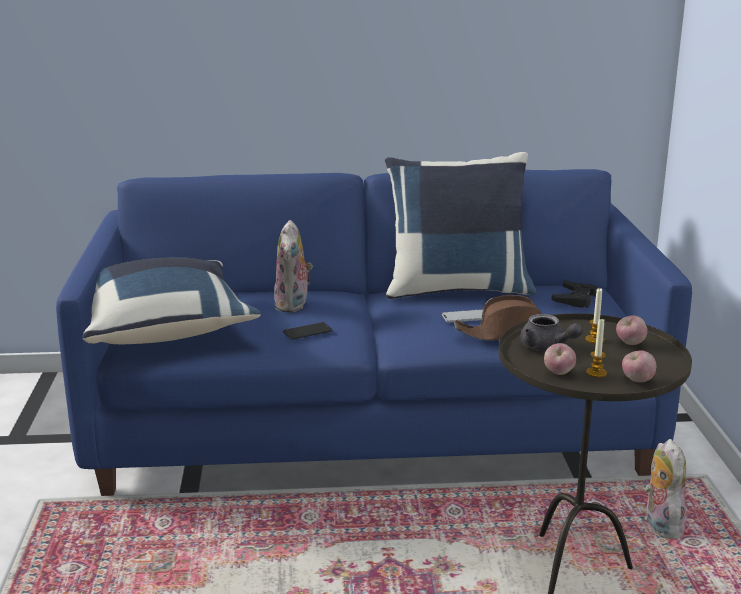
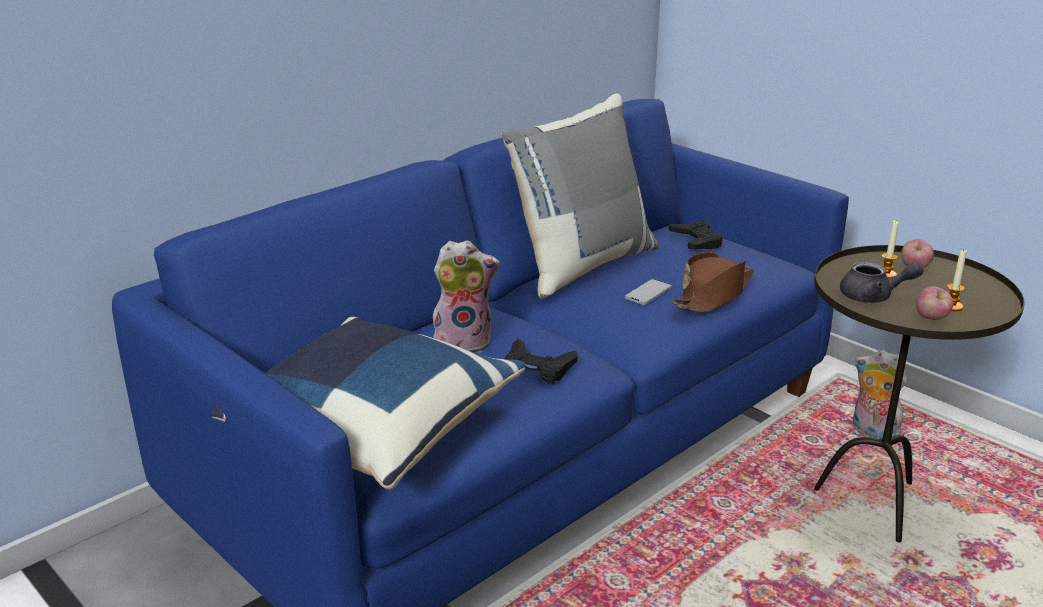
camera: 40 degrees left, 5 degrees up
(294, 305) = (464, 342): plush toy -> plush toy turned 60 degrees counterclockwise
(307, 332) = (537, 368): phone -> black game controller
(457, 288) = (581, 264): blue pillow -> grey pillow
(637, 380) = (987, 301): apple -> none

